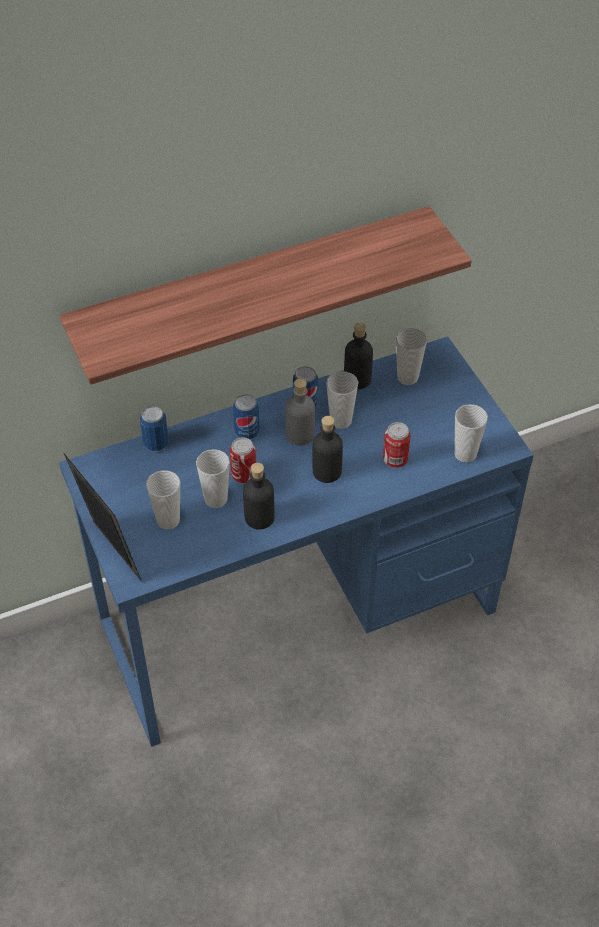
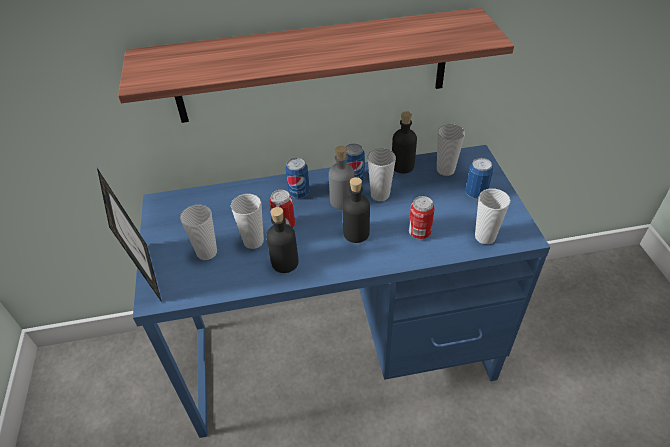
camera: 15 degrees right, 5 degrees down
(156, 443) = (223, 191): can -> can (476, 193)

